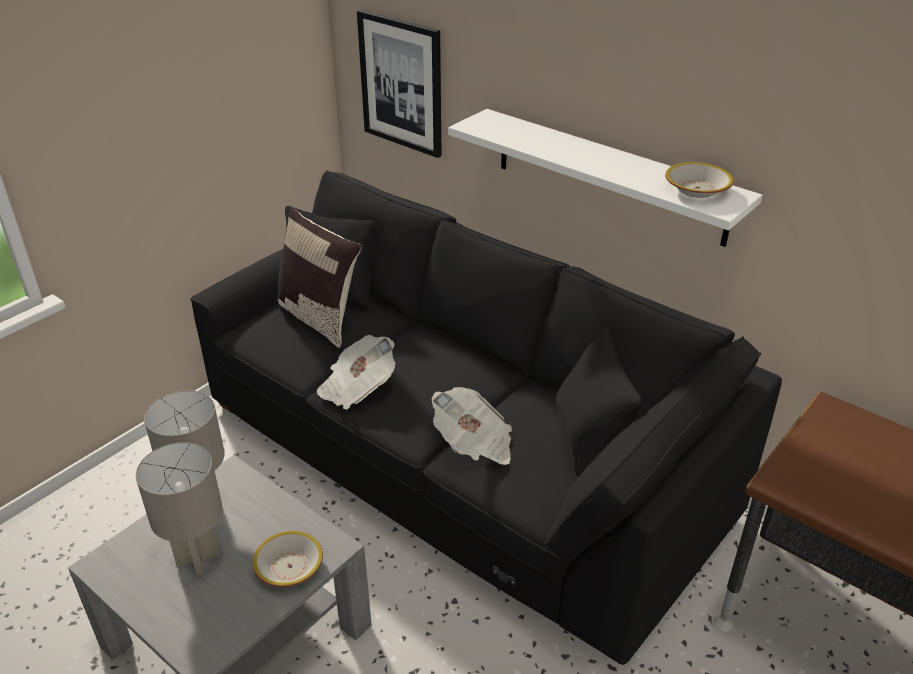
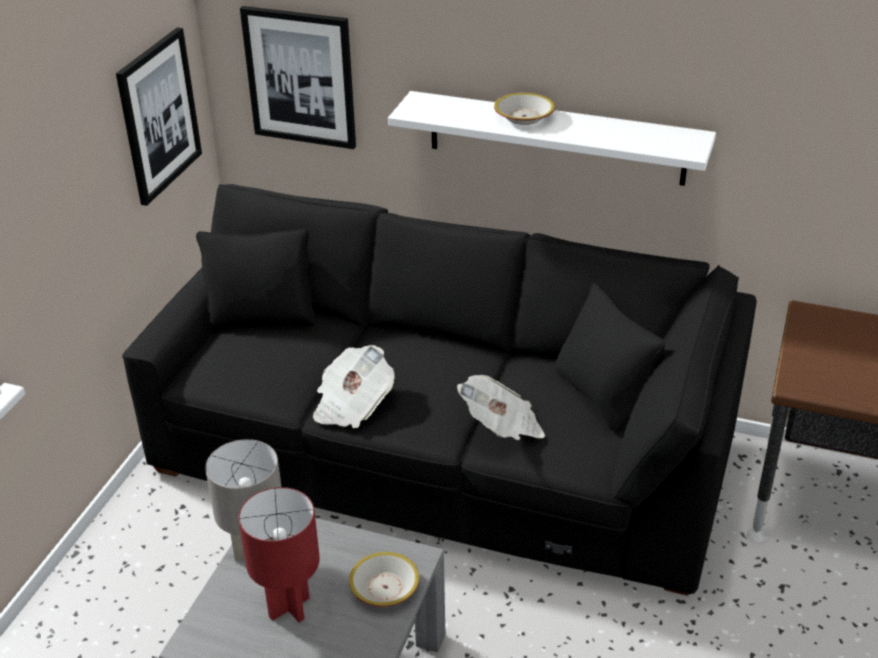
camera: 20 degrees left, 0 degrees up
(198, 557) = (289, 606): grey table lamp -> red table lamp
(268, 96) = (158, 115): none -> picture
(320, 318) = (270, 345): pillow -> none
(697, 189) = (659, 137): bowl -> bowl (524, 117)

